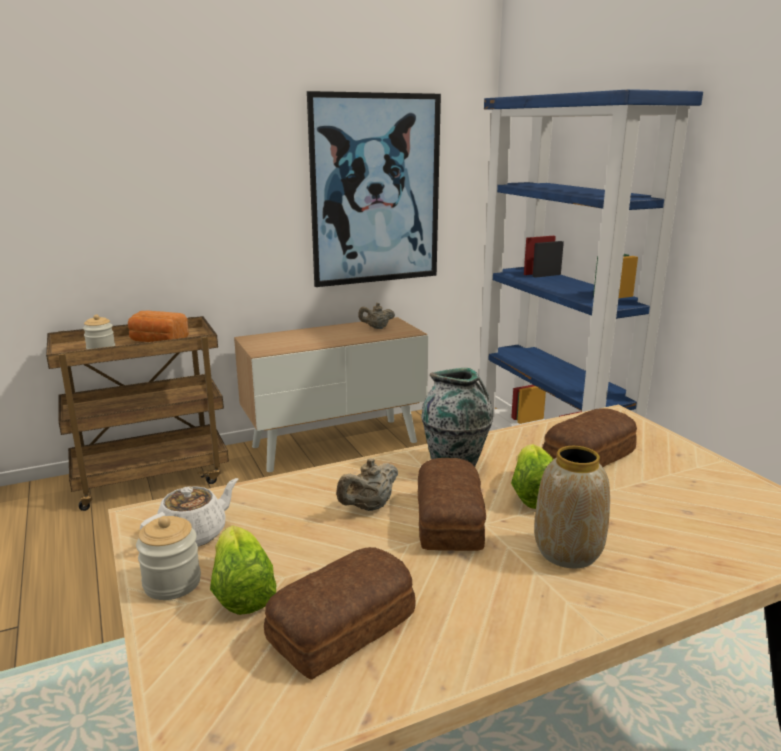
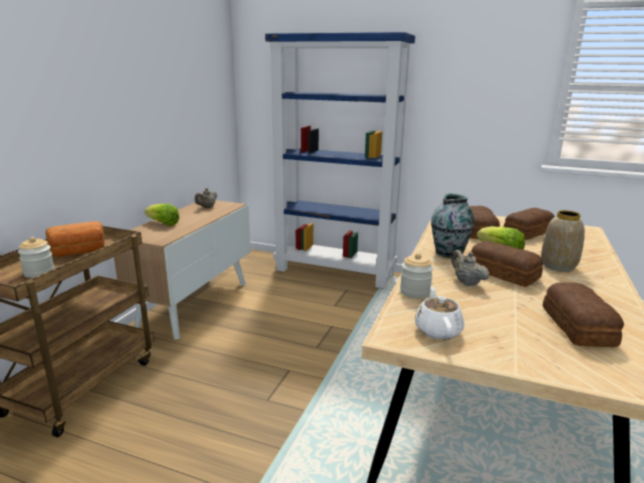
camera: 45 degrees left, 0 degrees up
(172, 583) = (489, 352): jar -> jar (415, 291)
(242, 591) = (519, 337): lettuce -> lettuce (163, 224)
(369, 507) = (466, 282): beige teapot -> beige teapot turned 150 degrees clockwise
(375, 190) = (181, 102): picture -> none
(675, 487) = (526, 232): none -> bread

